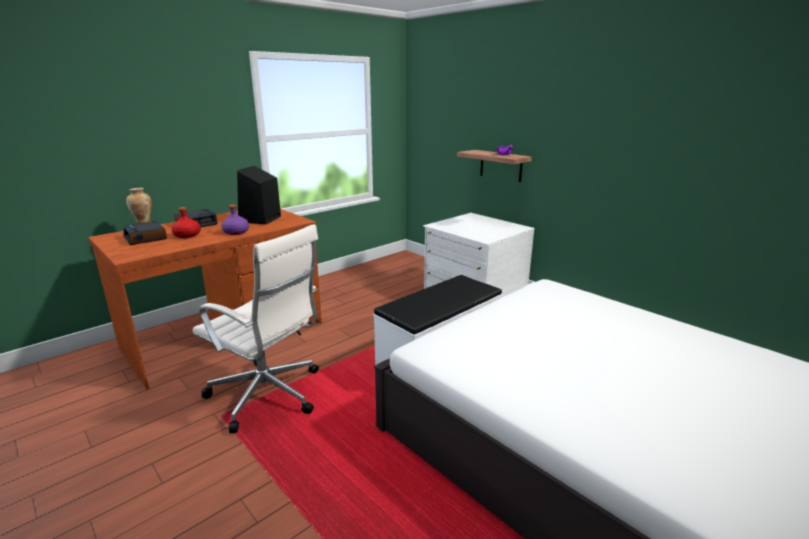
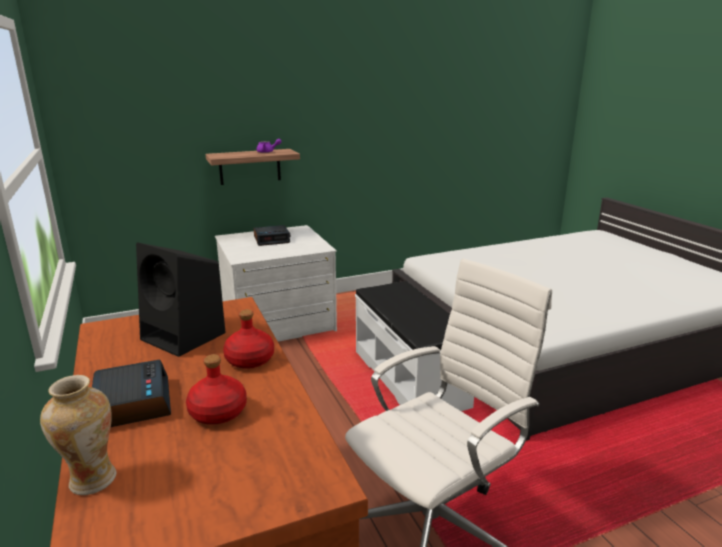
camera: 70 degrees left, 0 degrees up
(146, 238) = (183, 470): alarm clock -> alarm clock (272, 239)
(235, 232) = (250, 360): purple bottle -> red bottle

